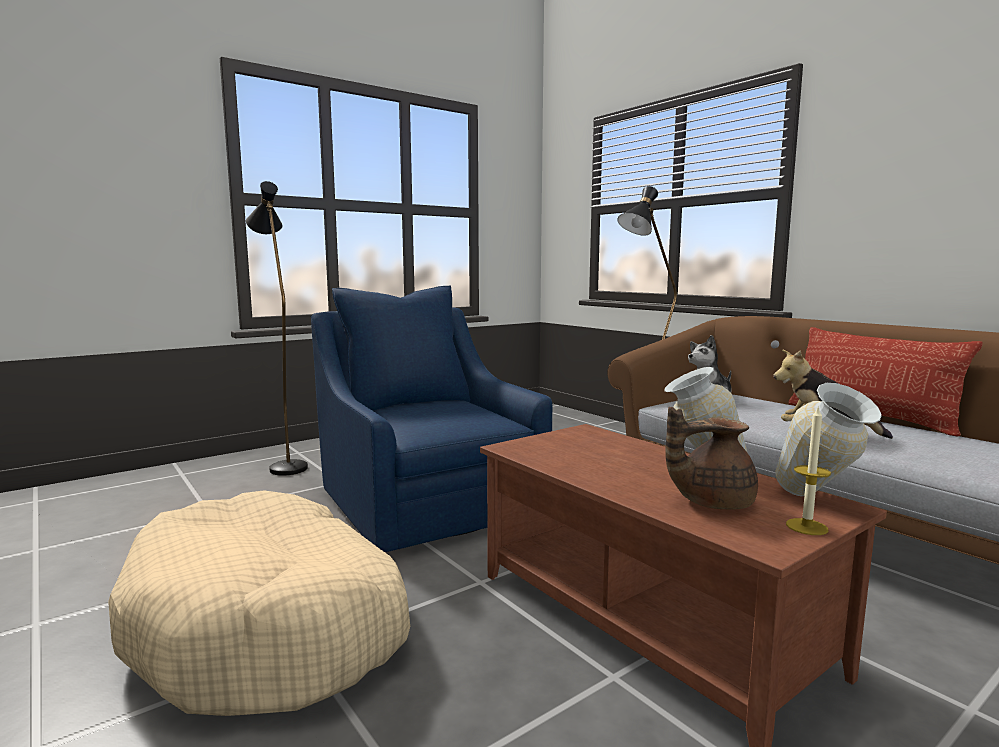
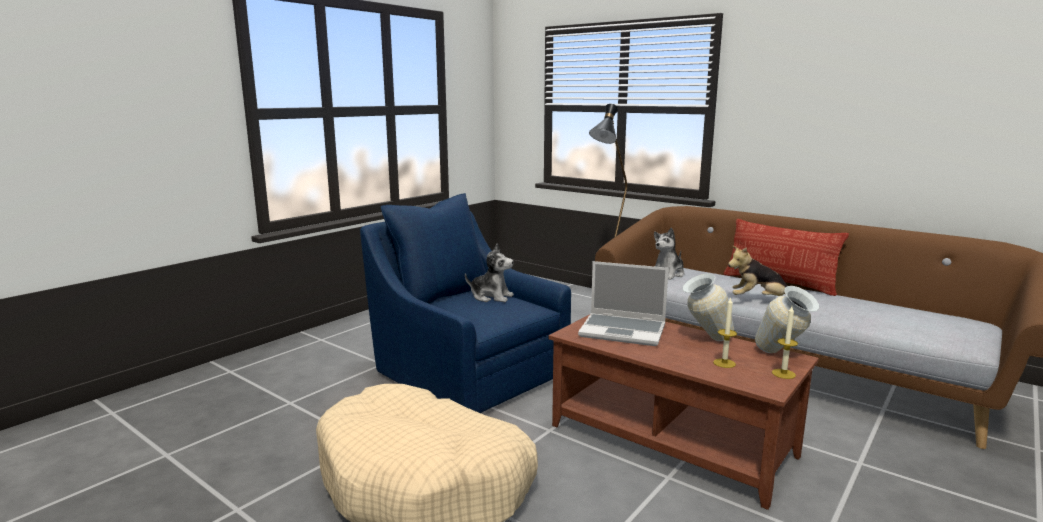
camera: 15 degrees left, 5 degrees up
(285, 465) = (320, 353): black floor lamp -> none
(457, 407) = (491, 297): none -> plush toy
(588, 450) = (624, 331): none -> laptop
(710, 502) = (724, 363): brown teapot -> candle

